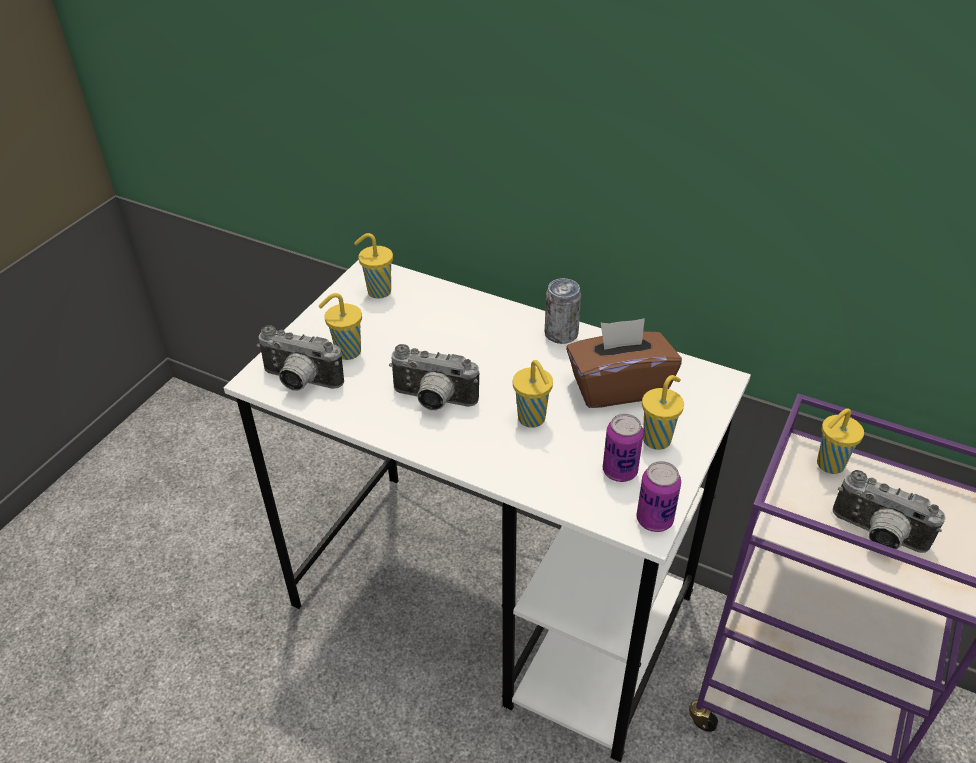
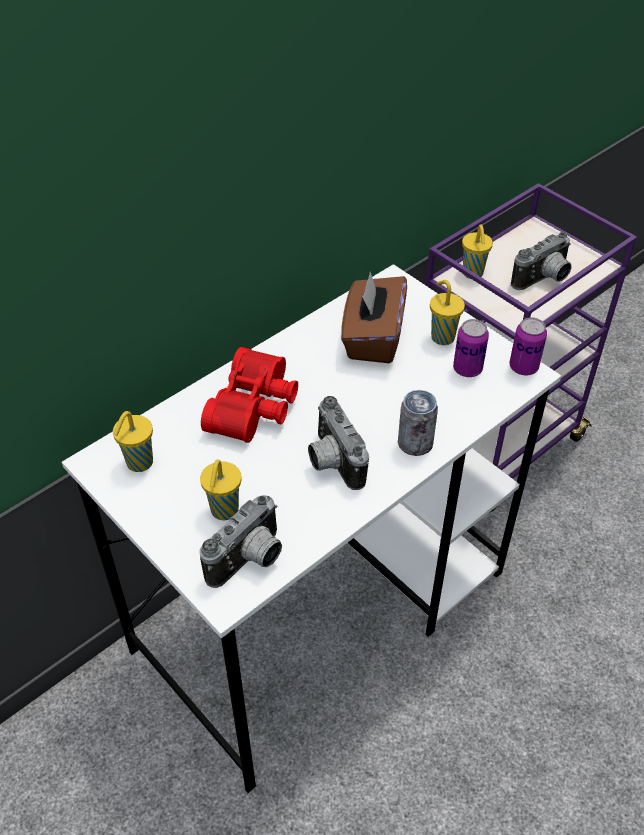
camera: 70 degrees left, 5 degrees up
(432, 401) = (331, 461): camera -> camera turned 120 degrees clockwise
(475, 336) = (256, 407): none -> red binoculars
(532, 419) = (387, 401): yellow cup -> none
(561, 334) = (287, 350): can -> can (415, 444)

